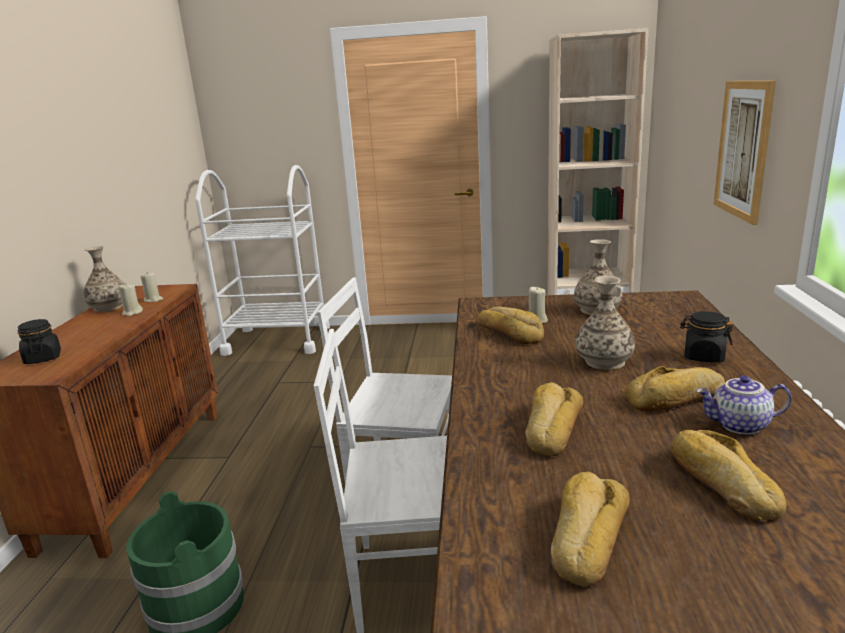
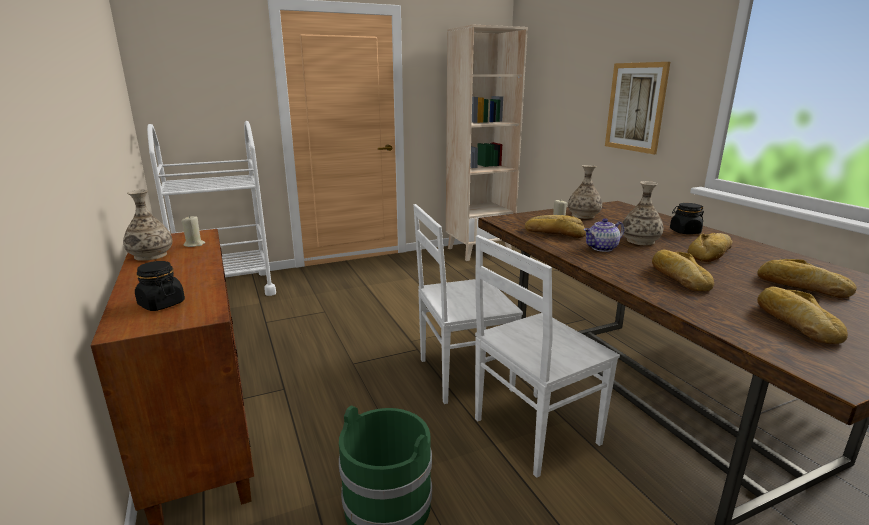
camera: 30 degrees left, 0 degrees up
(132, 313) = (192, 256): beige candle -> none
(739, 426) = (761, 260): teapot -> teapot (602, 248)

